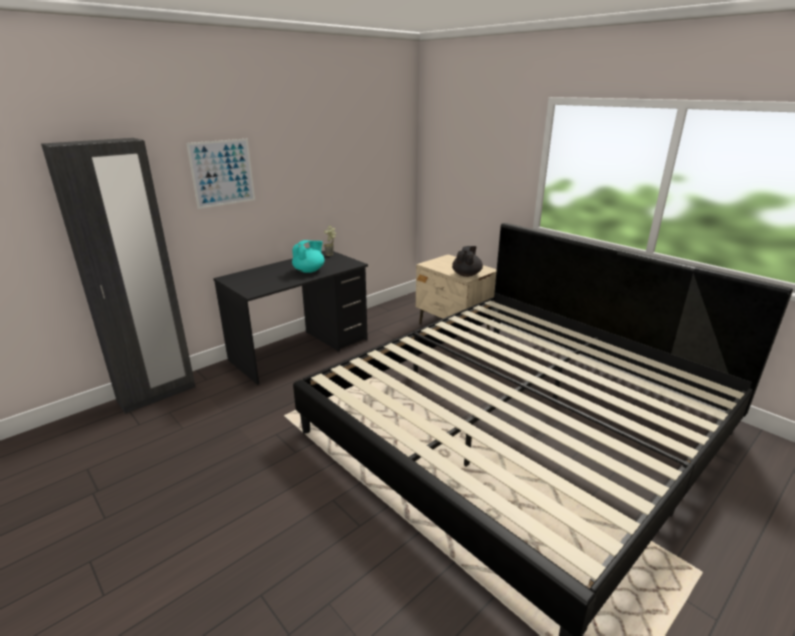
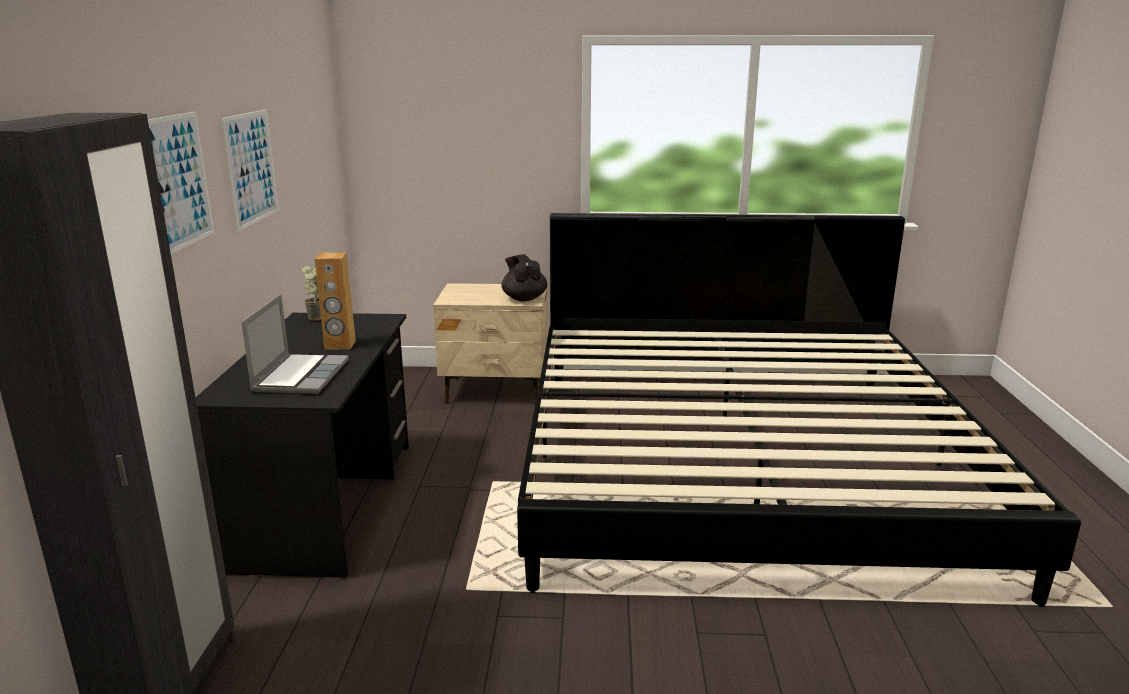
camera: 45 degrees left, 5 degrees down
(267, 279) = (300, 375): none -> laptop
(300, 169) = (251, 168): none -> picture
(309, 270) = (340, 345): turquoise teapot -> brown speaker

